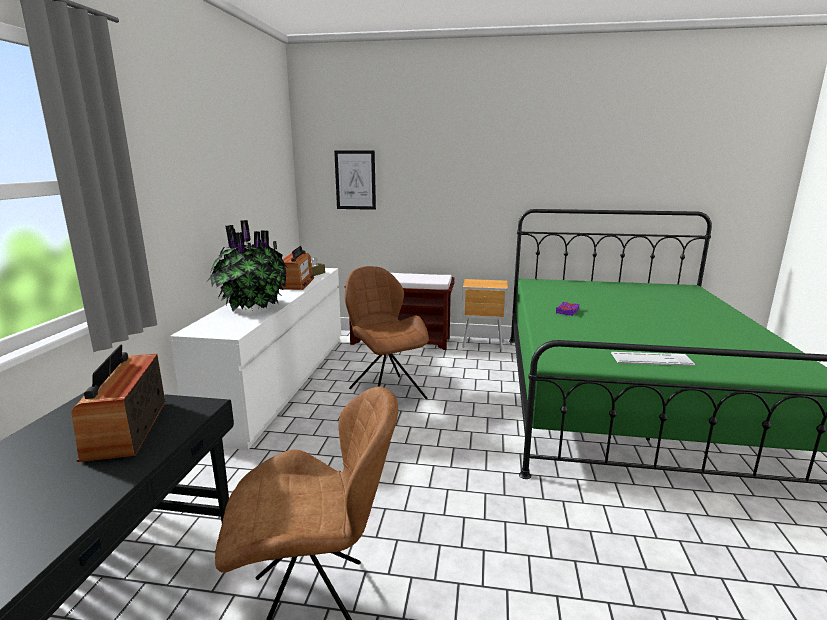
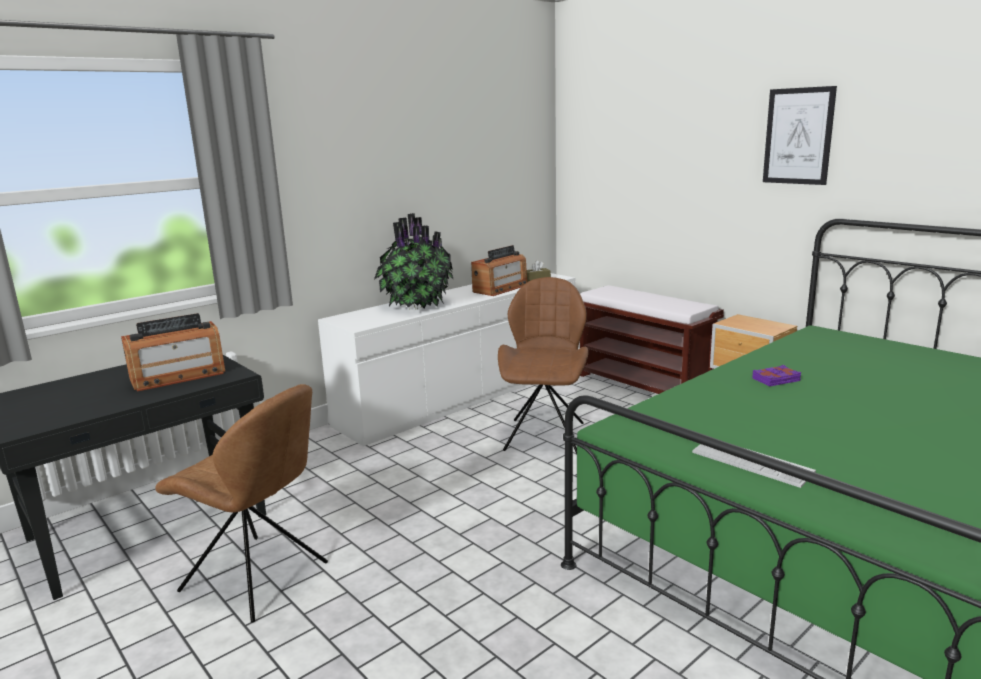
camera: 40 degrees right, 0 degrees up
(126, 429) = (178, 376): radio -> radio turned 150 degrees counterclockwise
(355, 180) = (615, 167): picture -> picture (798, 136)

